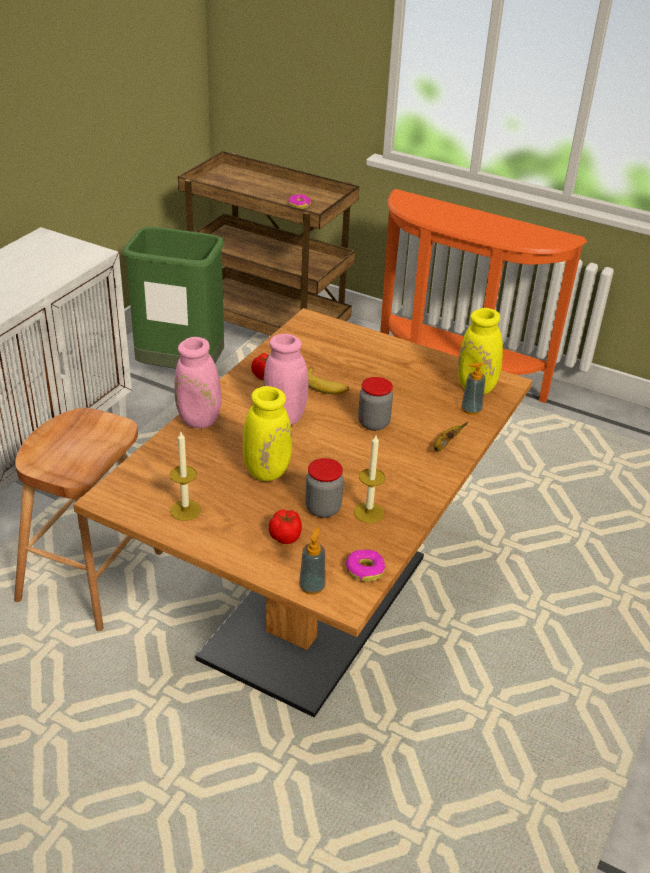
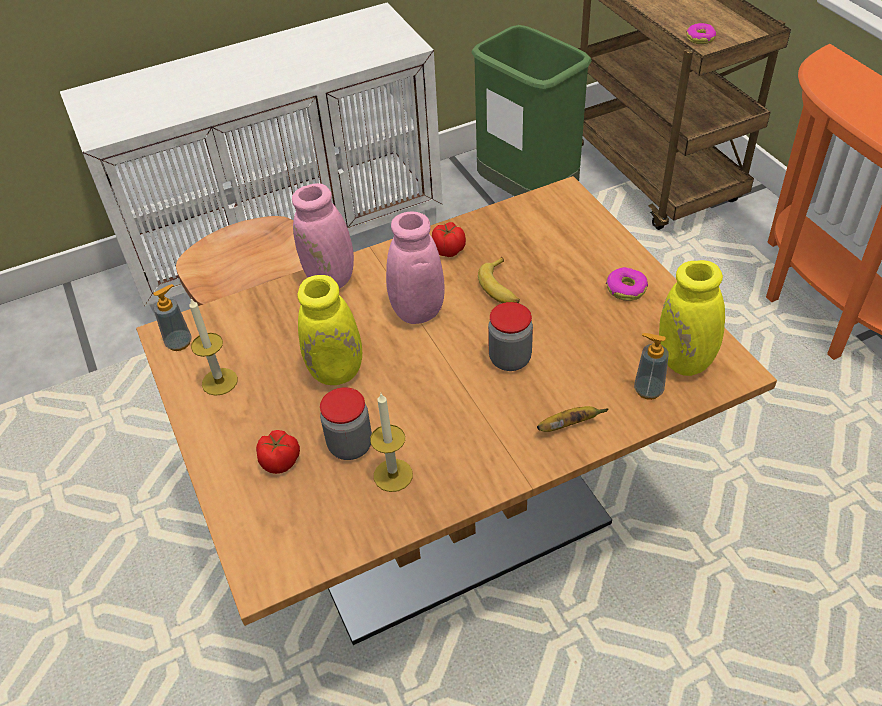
camera: 40 degrees right, 10 degrees up
(312, 586) = (247, 538): soap dispenser -> soap dispenser (179, 343)
(365, 570) = (318, 548): donut -> donut (626, 289)

